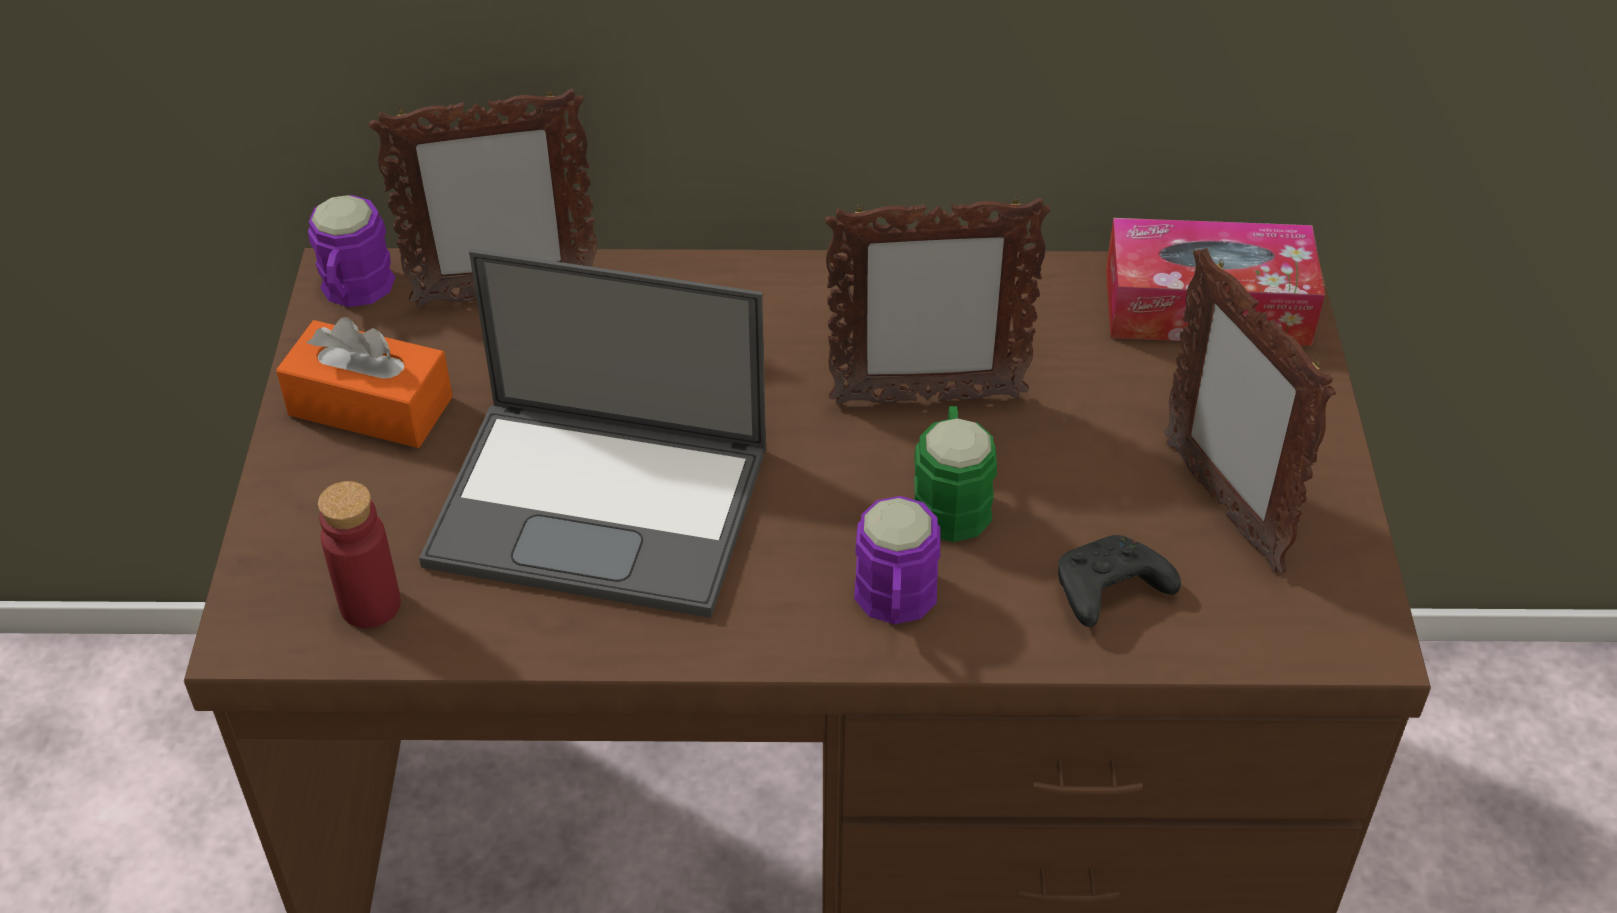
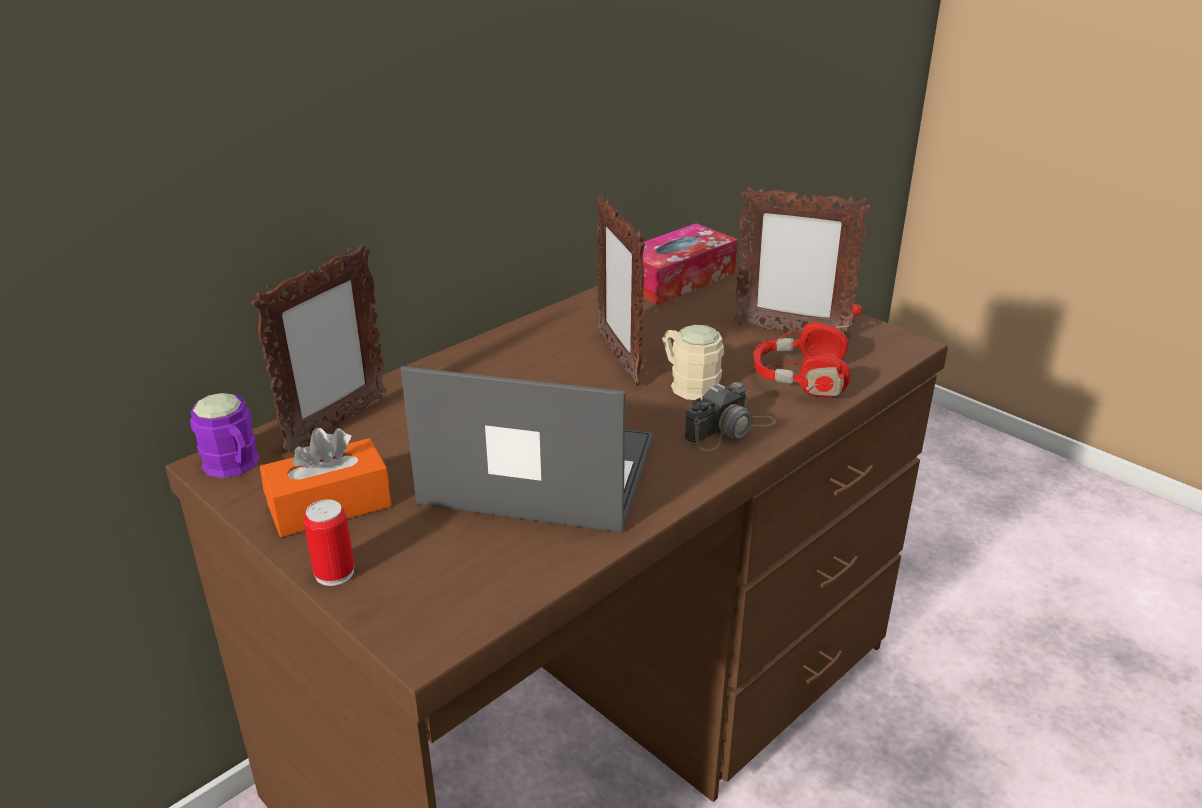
camera: 45 degrees left, 15 degrees down
(279, 494) = (334, 573): none -> can
(370, 605) = (476, 584): red bottle -> none
(603, 506) = (535, 472): laptop -> laptop turned 135 degrees counterclockwise
(895, 604) = (730, 429): purple mug -> camera
(926, 399) = (619, 358): picture frame -> picture frame turned 120 degrees clockwise
(951, 498) = (688, 384): green mug -> beige mug
(1108, 593) = (801, 379): black game controller -> red headphones

